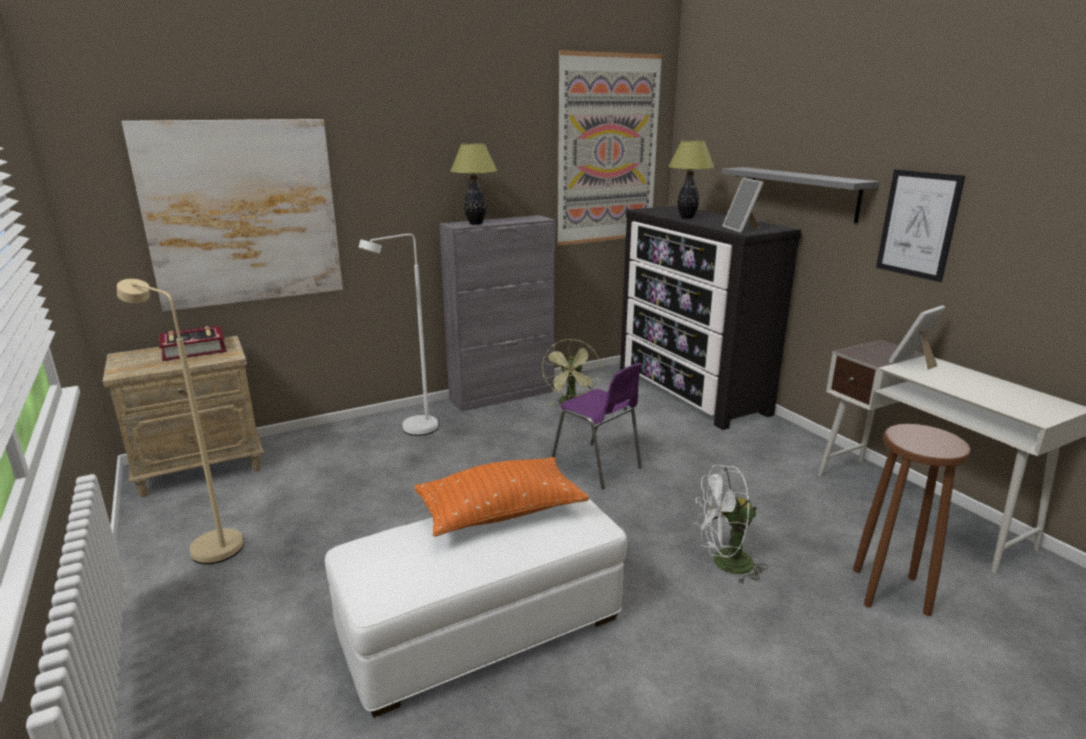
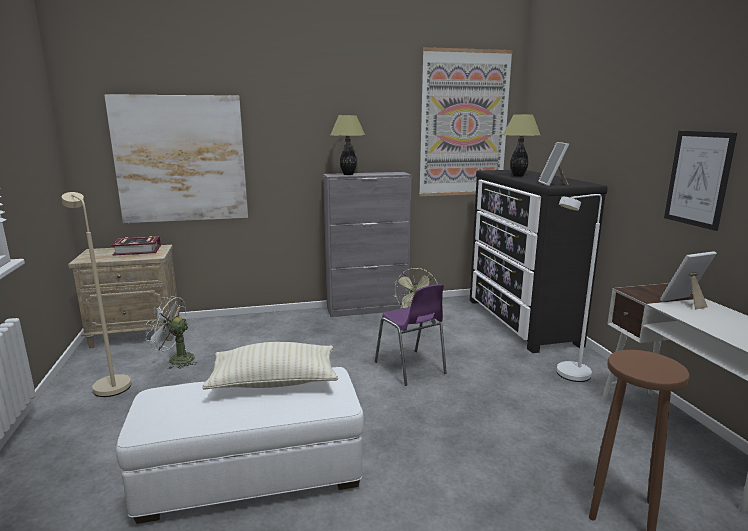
camera: 15 degrees right, 5 degrees down
(412, 431) = (287, 326): white floor lamp -> white floor lamp (567, 376)
(500, 513) = (274, 382): orange pillow -> beige pillow
(724, 564) = (475, 459): white fan -> white fan (175, 359)
(802, 193) = (609, 155): grey shelf -> none

